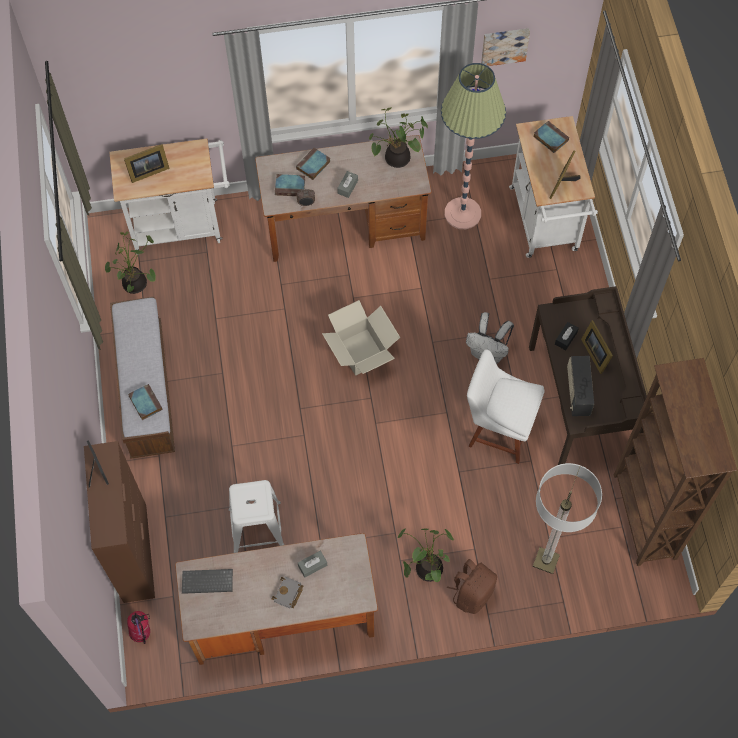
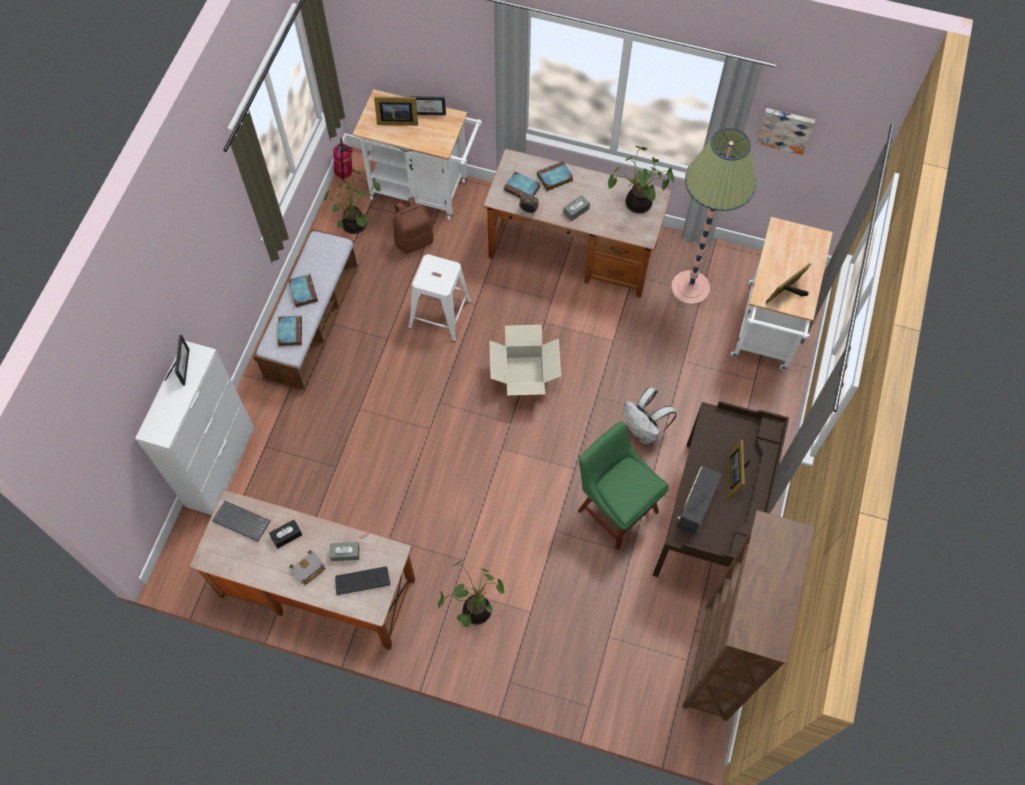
camera: 25 degrees right, 0 degrees up
(135, 552) = (221, 466): brown cabinet -> white cabinet
(142, 633) = (186, 543): fire extinguisher -> fire extinguisher (345, 174)
(172, 151) = (429, 111): none -> picture frame
(257, 529) = (339, 496): white stool -> white stool (440, 314)
(340, 581) = (362, 581): none -> keyboard
(472, 593) = (505, 654): brown backpack -> brown backpack (414, 240)
(498, 430) = (615, 508): white chair -> green chair
(546, 561) = (593, 658): floor lamp -> none
(550, 138) = (797, 244): book -> book (303, 291)
(566, 338) = (712, 447): black tissue box -> black tissue box (286, 535)

